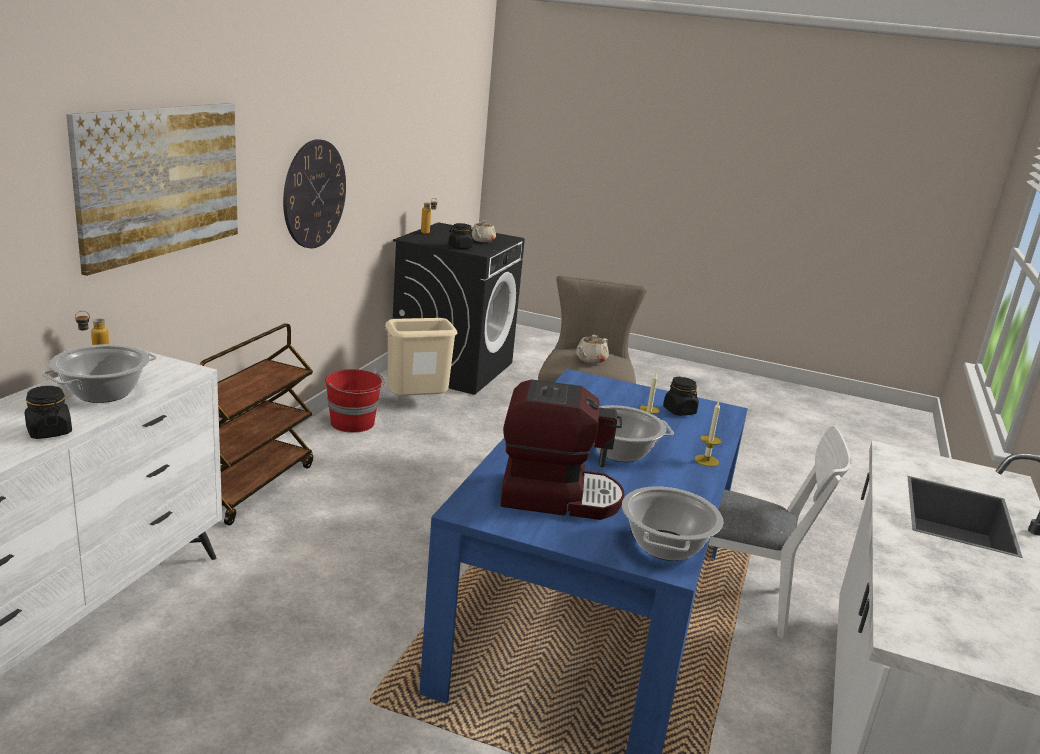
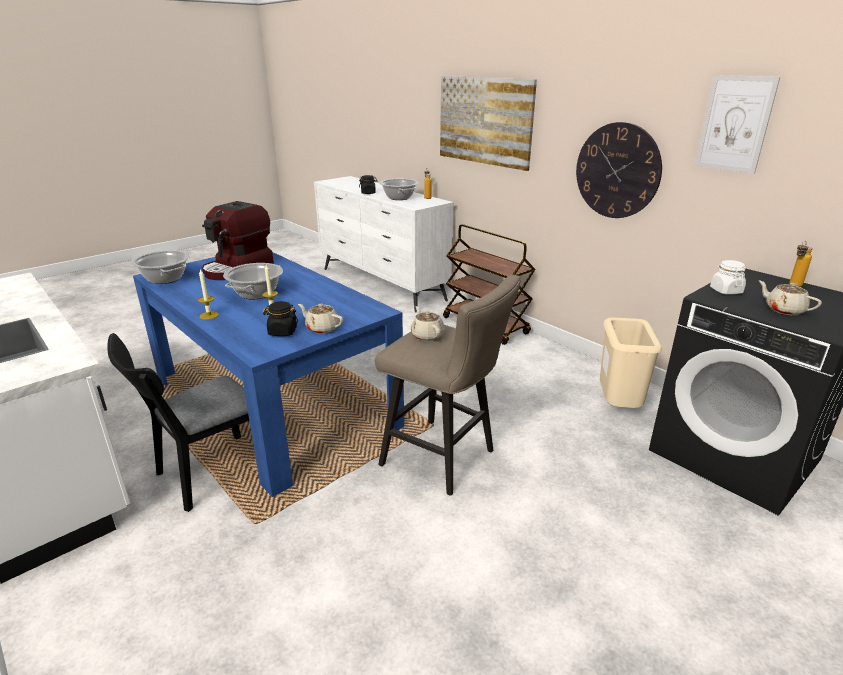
camera: 120 degrees right, 5 degrees up
(353, 423) = (575, 370): red bucket -> none
(375, 124) = (734, 124): none -> picture
(460, 247) = (725, 291): black jar -> white jar
(647, 395) = (322, 328): none -> beige teapot
(744, 601) = (206, 474): white chair -> black chair

